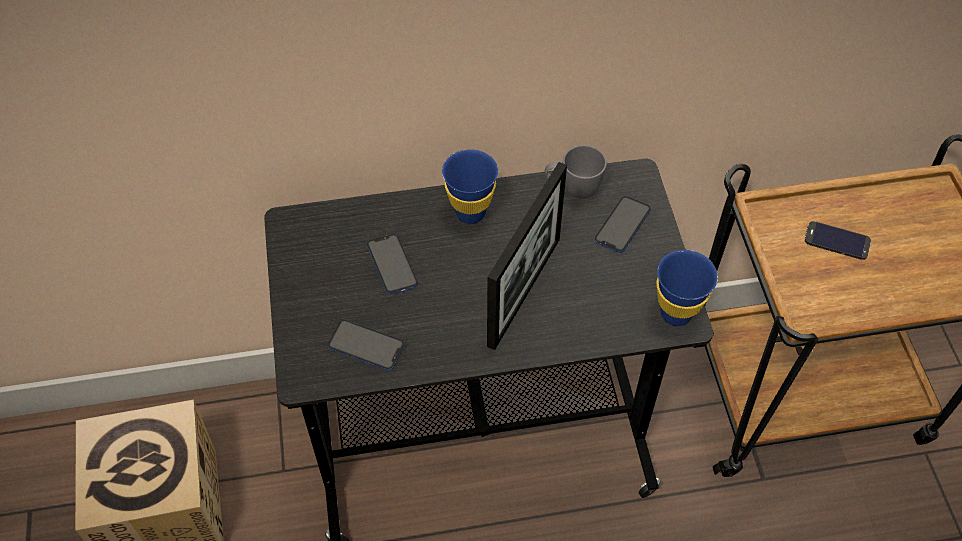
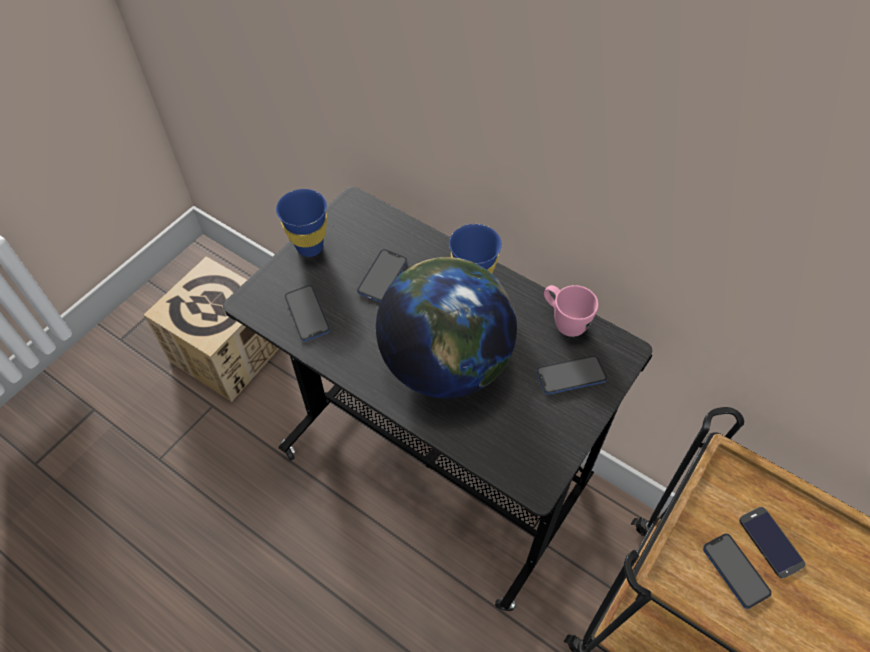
camera: 45 degrees right, 0 degrees up
(524, 291) = (445, 363): picture frame -> globe
(572, 189) = (563, 322): grey mug -> pink mug
(676, 313) = (536, 472): blue cup -> blue cup (310, 247)
(837, 278) = (735, 571): none -> phone

